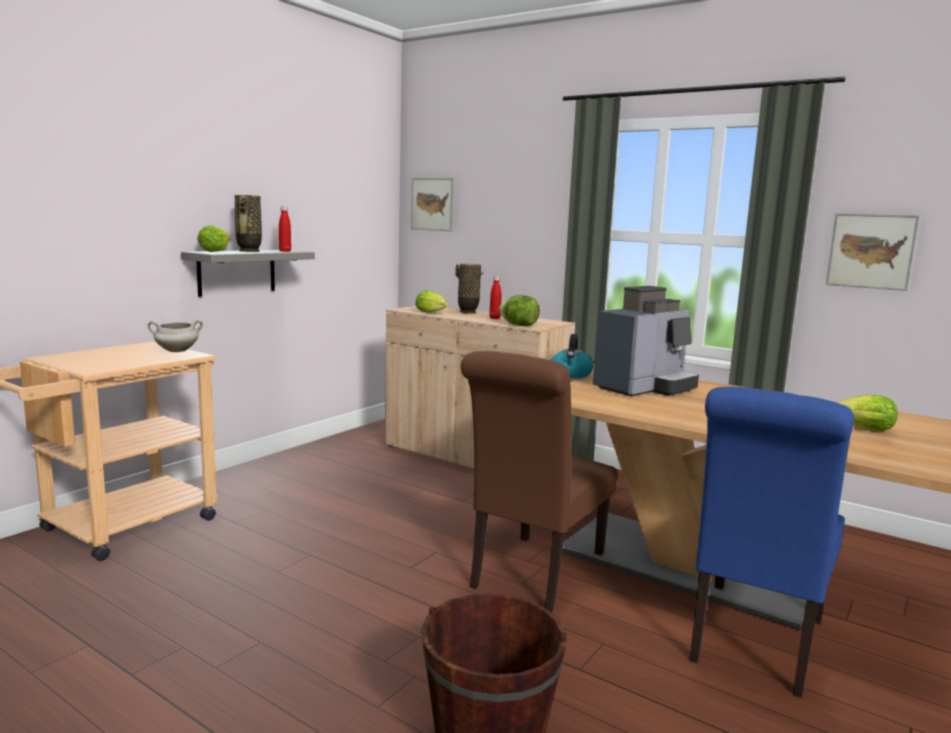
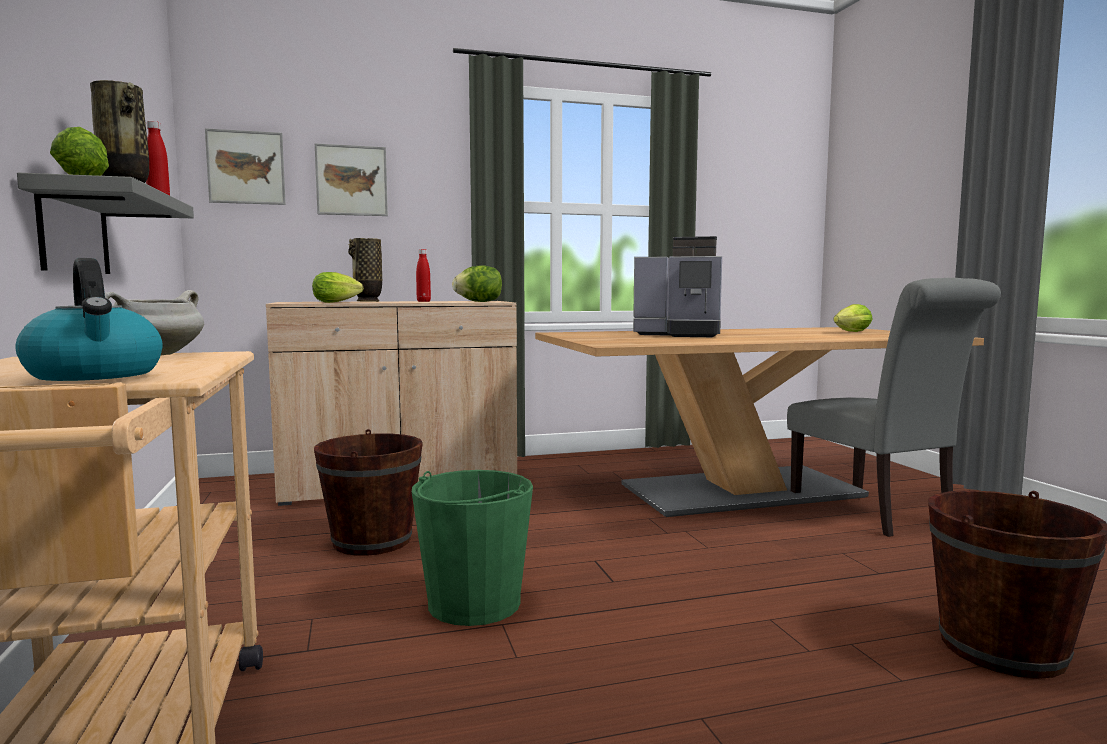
camera: 50 degrees left, 5 degrees down
(327, 539) = (473, 603): none -> green bucket
(373, 485) = (372, 541): none -> brown bucket
(532, 576) = (698, 539): brown chair -> none
(571, 374) = (602, 336): kettle -> kettle (96, 375)
(645, 388) = (680, 334): coffee machine -> coffee machine turned 105 degrees clockwise
(753, 644) = (877, 513): blue chair -> grey chair
(871, 251) = (728, 216): picture -> picture (351, 180)

